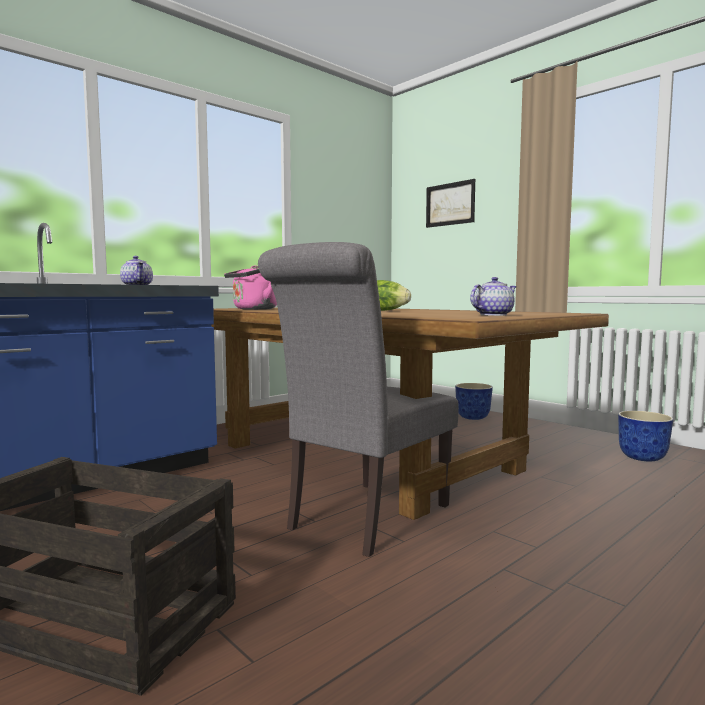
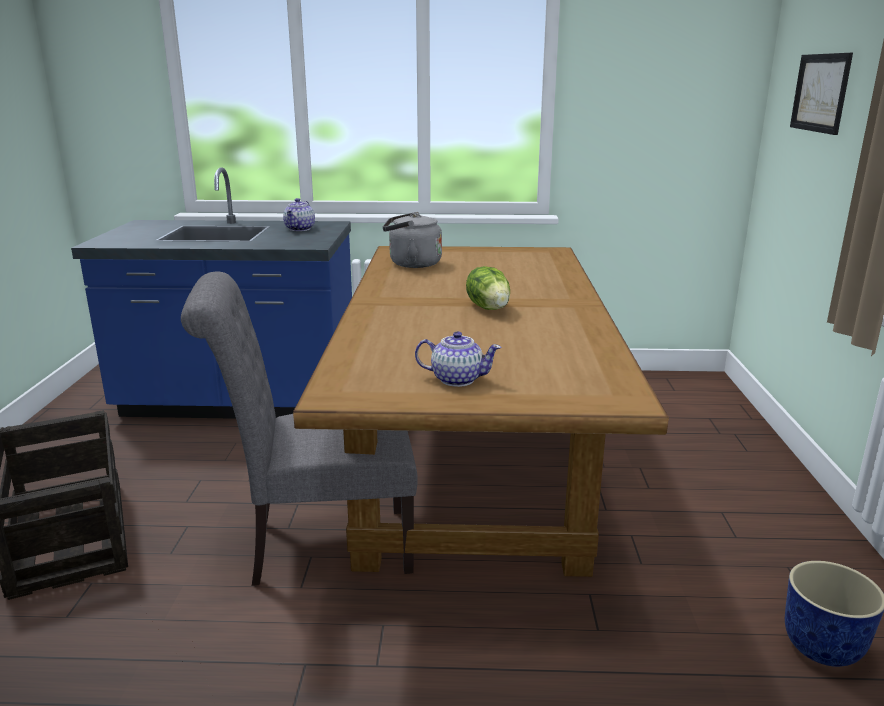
camera: 45 degrees right, 15 degrees up
(253, 309) = (411, 264): pink kettle -> grey kettle
(473, 417) = (737, 461): planter -> none

